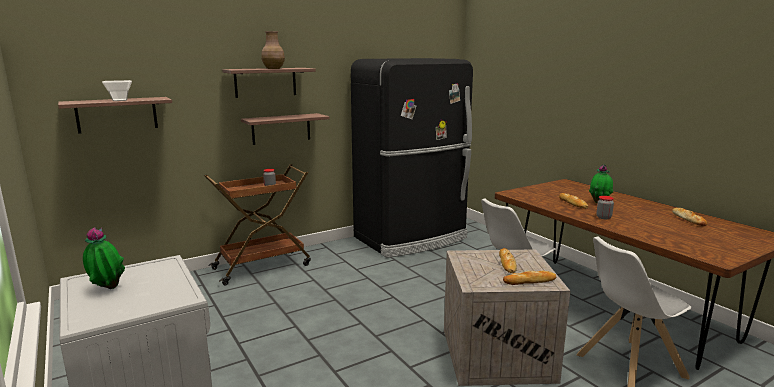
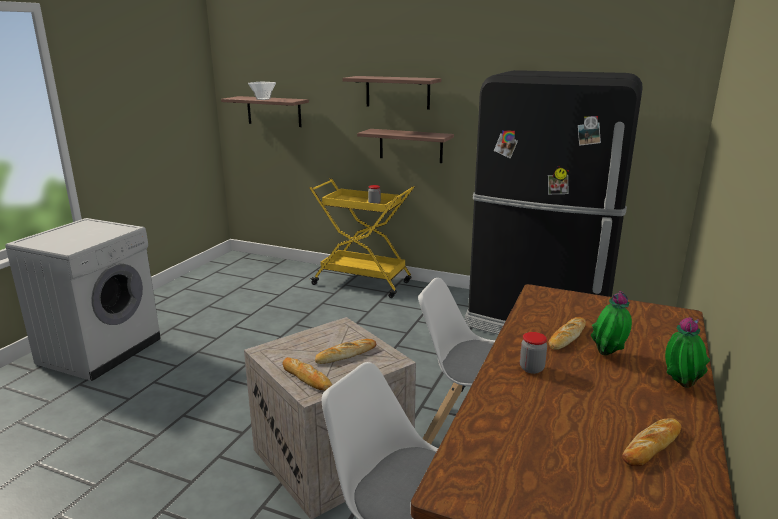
camera: 55 degrees right, 5 degrees up
(107, 289) = (75, 231): potted plant -> potted plant (679, 385)
(262, 267) = (362, 283): brown cart -> yellow cart
(274, 68) = (391, 78): brown vase -> none

